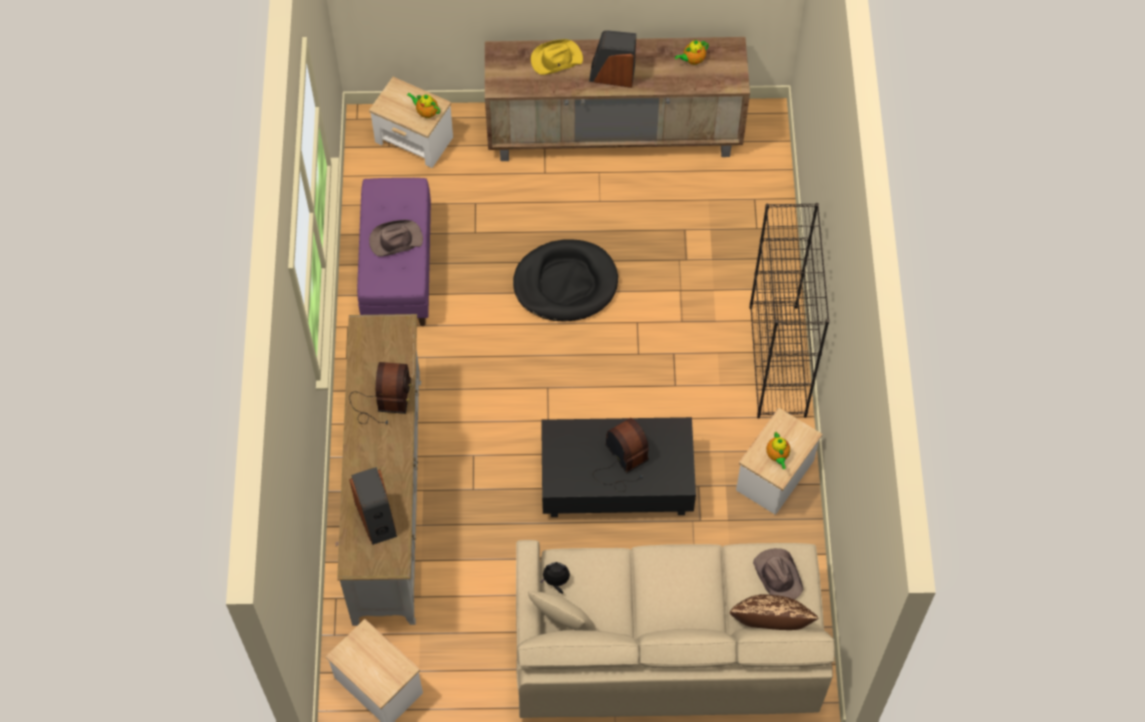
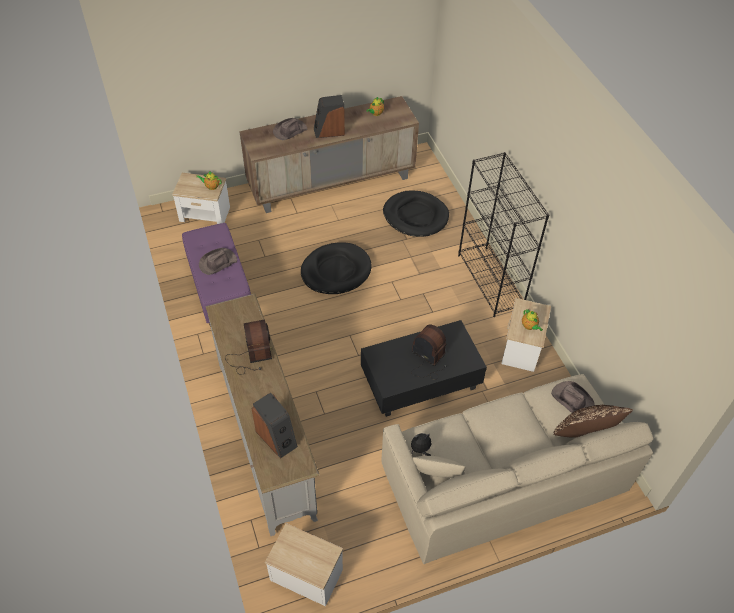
camera: 20 degrees left, 10 degrees down
(556, 59) = (289, 131): yellow hat -> brown hat
(715, 225) = (415, 216): none -> black dog bed

